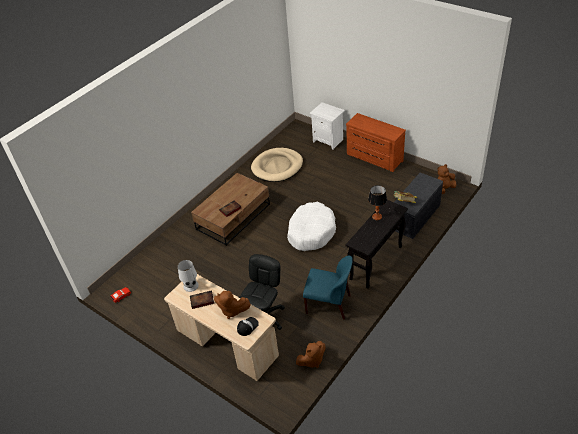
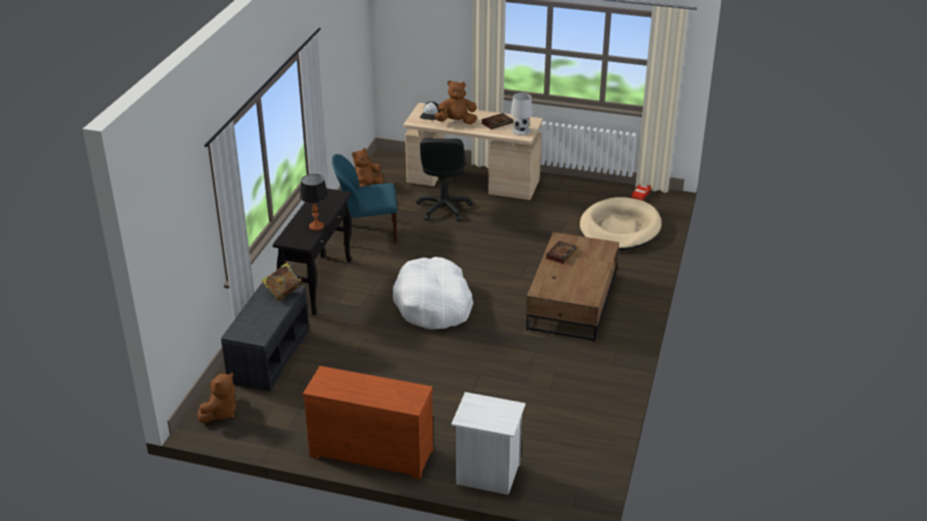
camera: 155 degrees right, 10 degrees down
(277, 167) = (558, 396): beige dog bed -> beige dog bed (619, 228)

